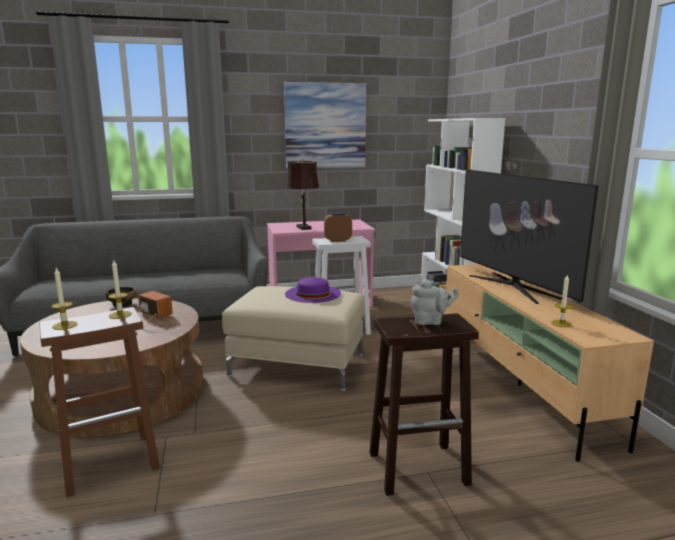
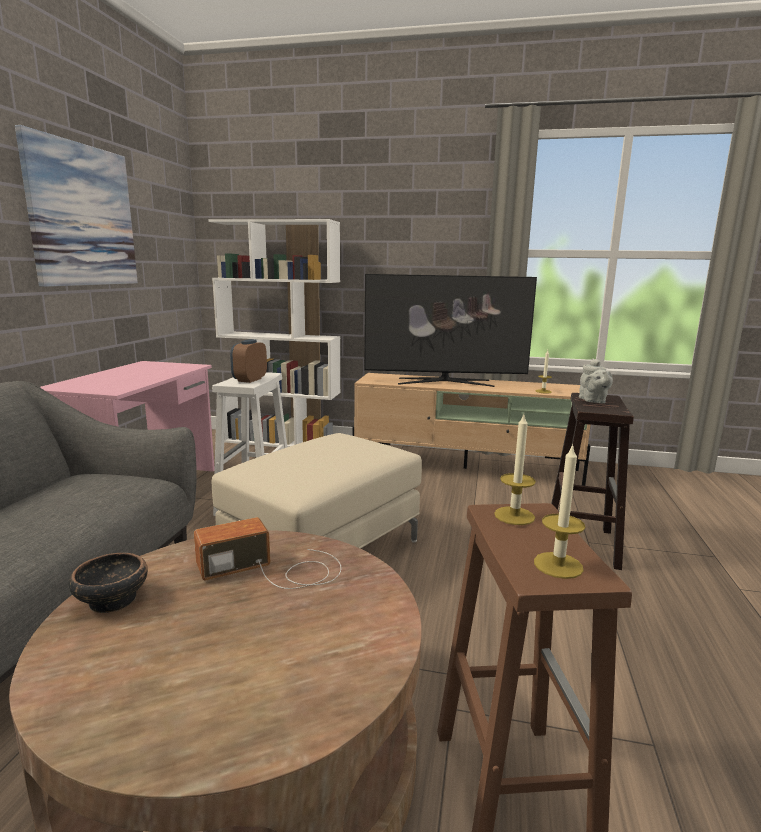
camera: 65 degrees left, 0 degrees up
(303, 227) = (121, 381): brown table lamp -> none
(313, 293) = (324, 447): purple hat -> none
(430, 322) = (593, 401): grey teapot -> grey teapot turned 150 degrees clockwise

